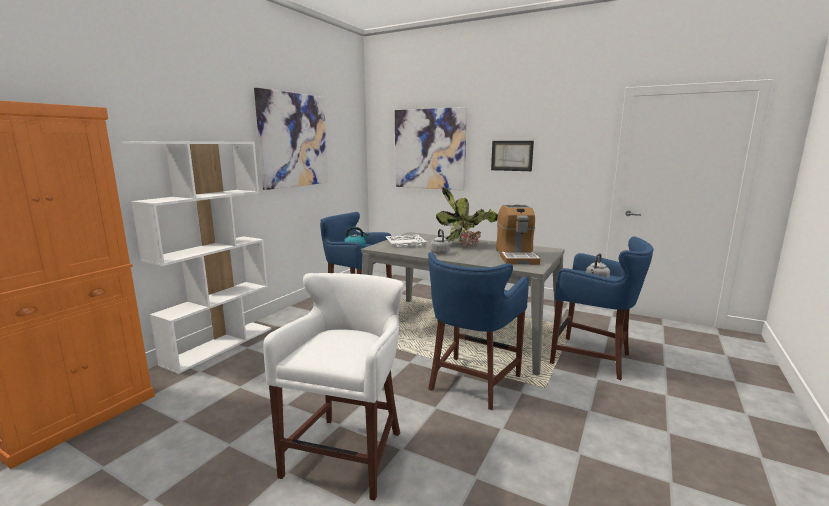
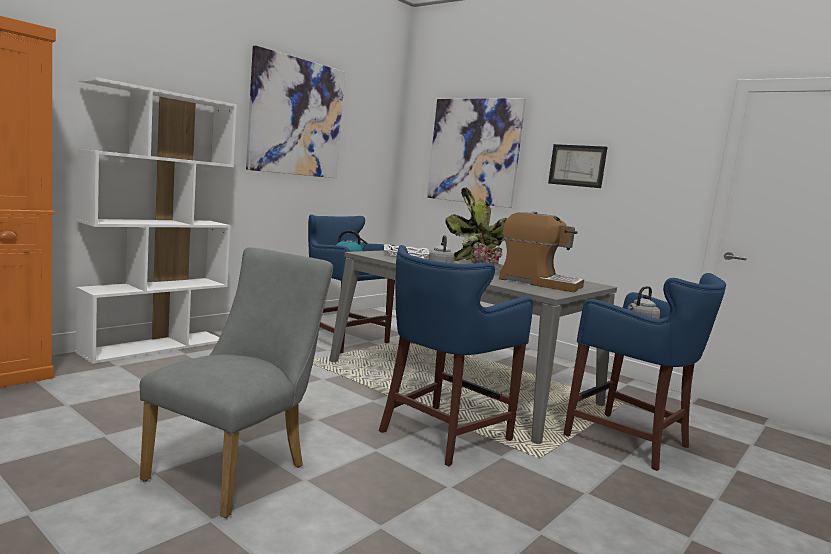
camera: 10 degrees right, 5 degrees down
(347, 452) = (236, 469): white stool -> grey chair
(516, 256) = (539, 283): coffee machine -> coffee machine turned 75 degrees counterclockwise

